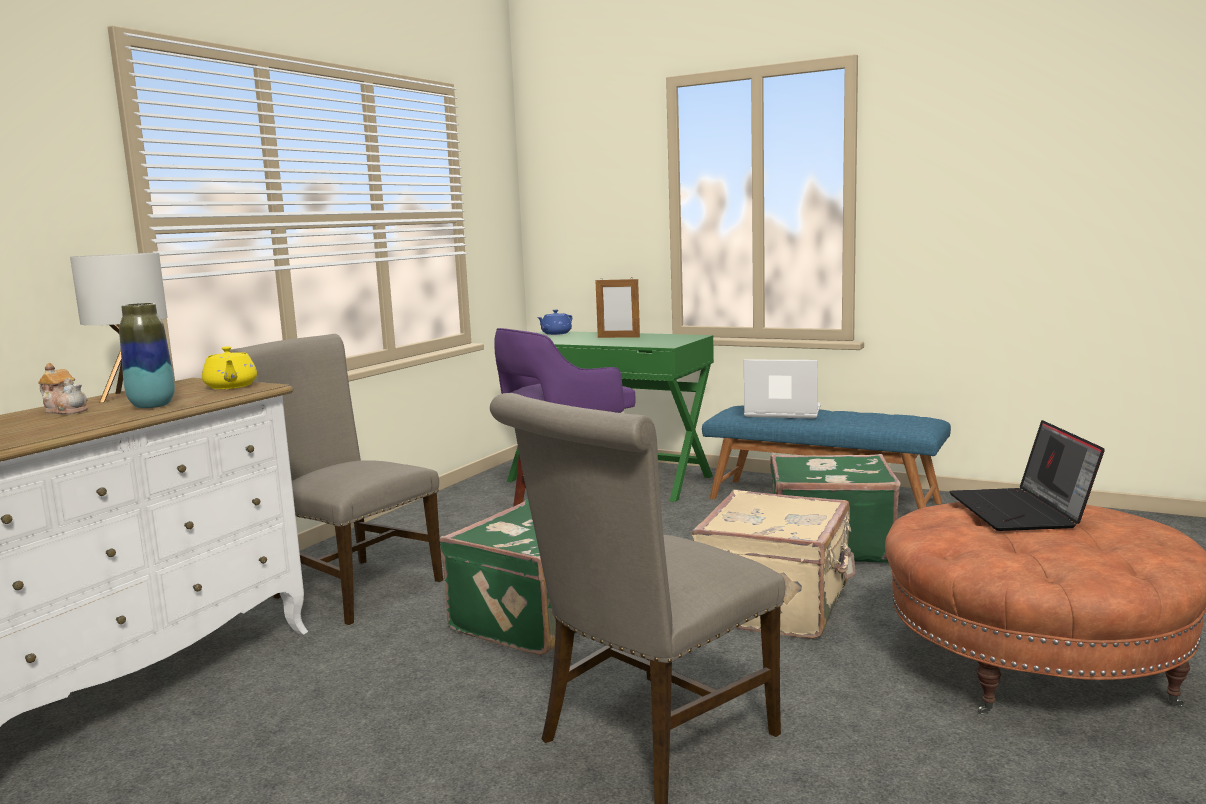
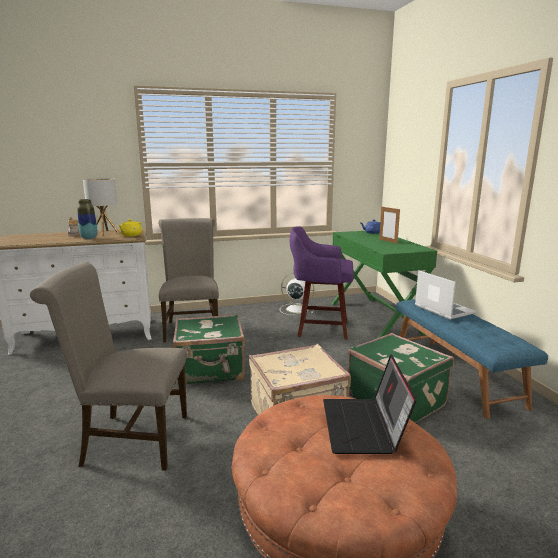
camera: 45 degrees right, 5 degrees up
(469, 503) = (296, 309): none -> white fan
(1022, 511) = (364, 427): laptop -> laptop turned 45 degrees counterclockwise

